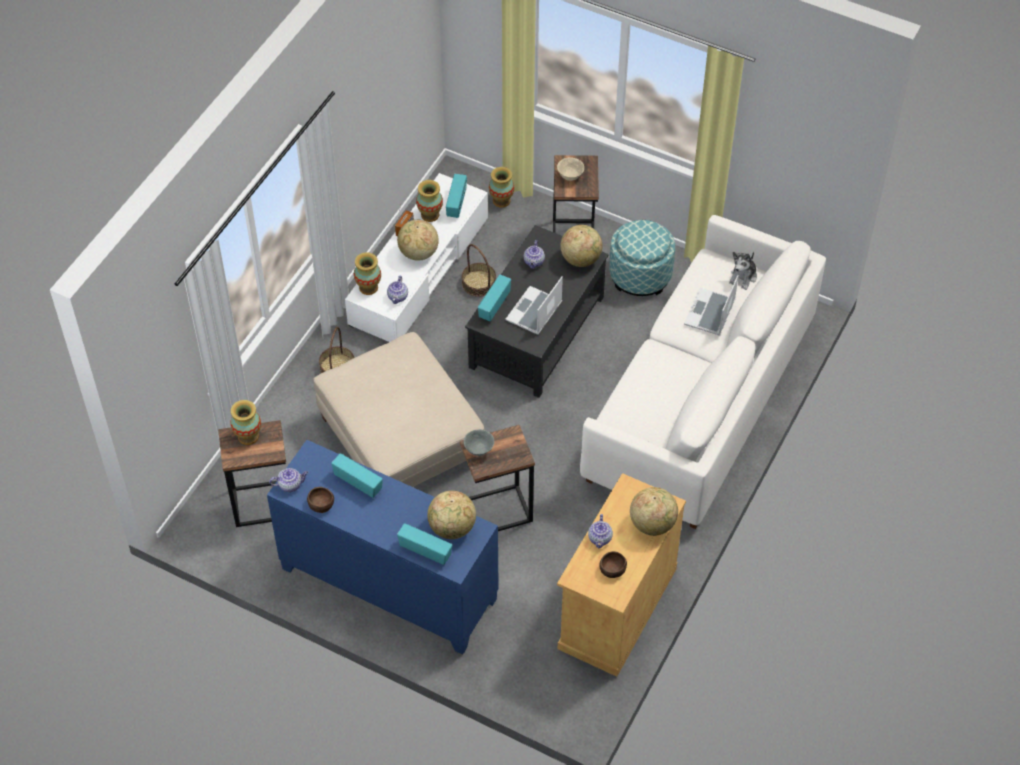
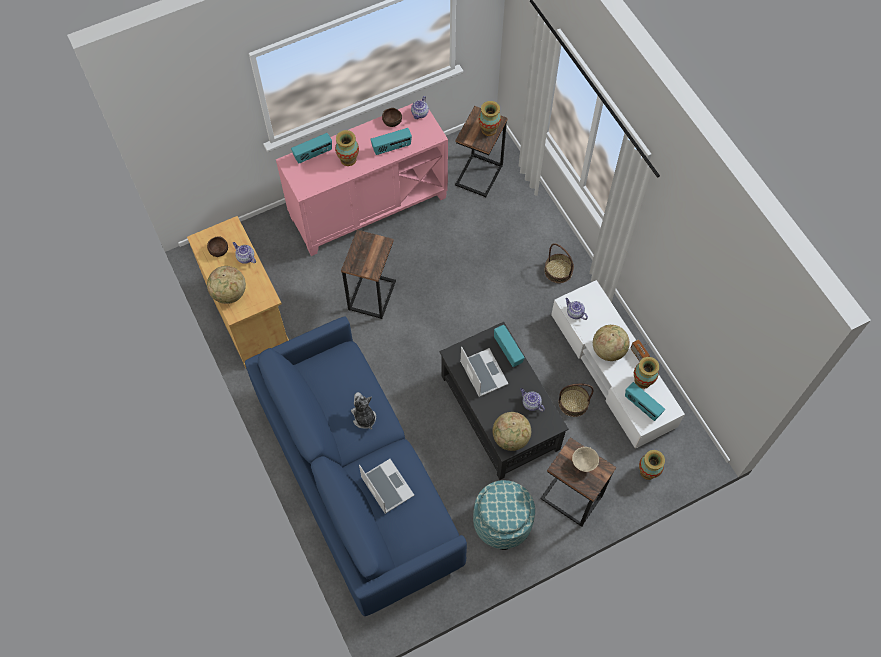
camera: 125 degrees right, 10 degrees up
(368, 287) = (597, 300): vase -> vase (348, 159)
(388, 585) = (368, 207): blue cabinet -> pink cabinet
(400, 439) = (471, 273): beige ottoman -> none
(452, 528) = (317, 177): globe -> none
(479, 450) = (376, 245): grey bowl -> none
(700, 401) = (357, 479): white sofa -> blue sofa
(743, 277) = (404, 542): plush toy -> plush toy (364, 417)

